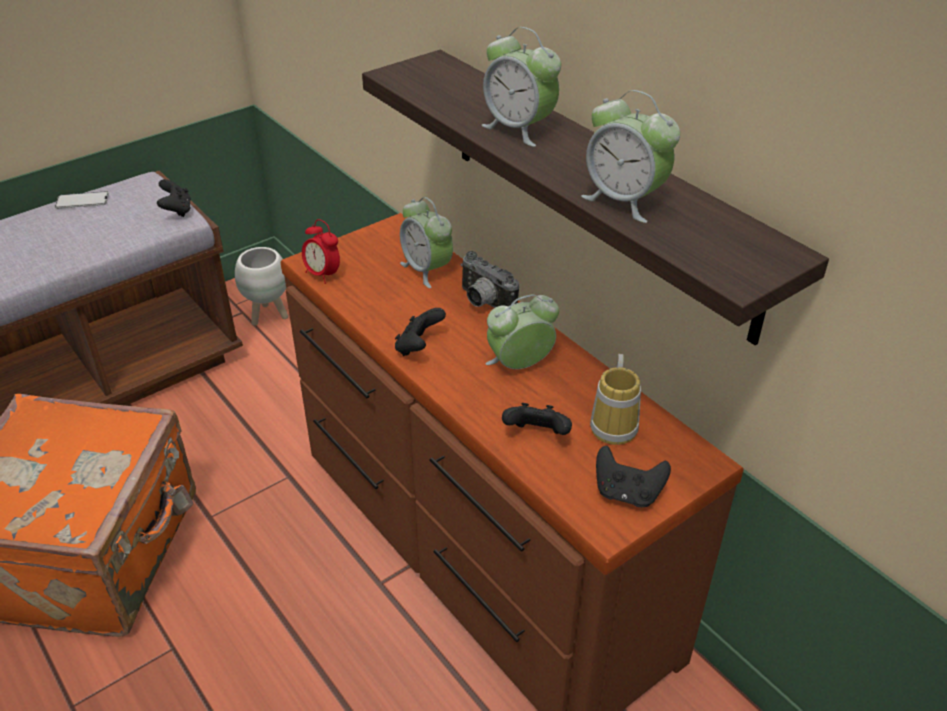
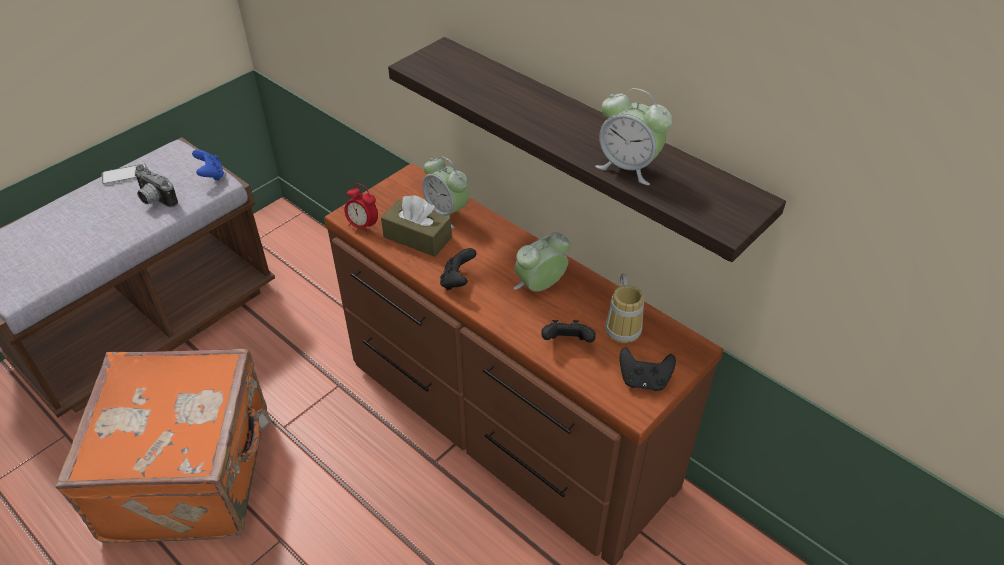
camera: 10 degrees left, 5 degrees up
(177, 210) = (211, 175): black game controller -> blue game controller
(269, 316) = (288, 247): white planter -> none
(384, 294) = (417, 237): none -> brown tissue box
(483, 302) = (498, 236): camera -> camera (154, 200)
(519, 129) = (530, 109): alarm clock -> none

